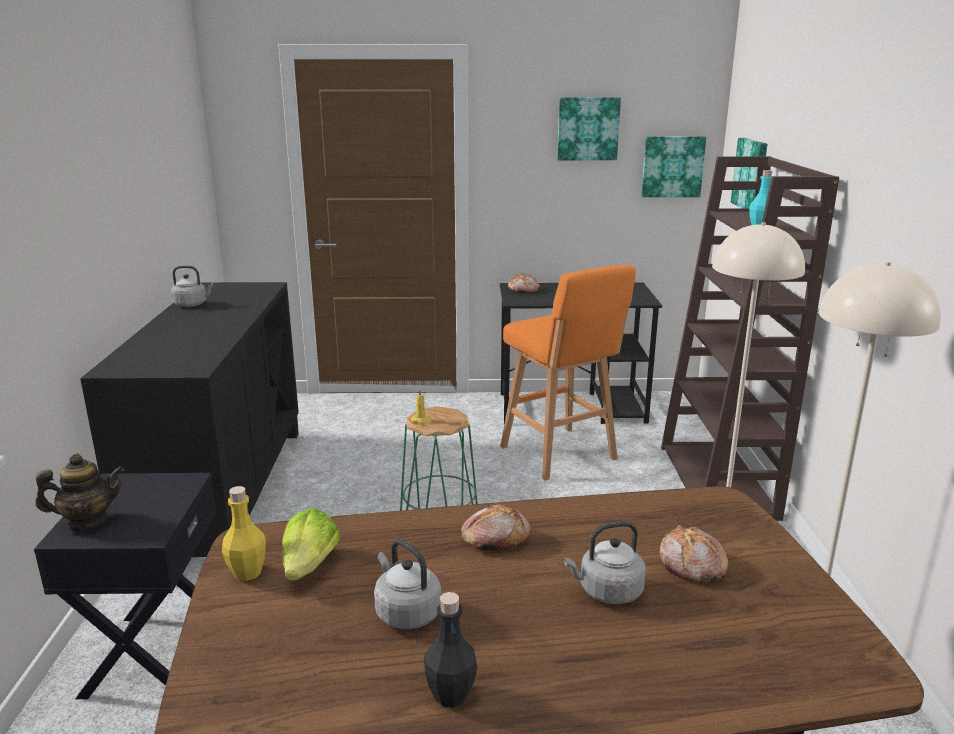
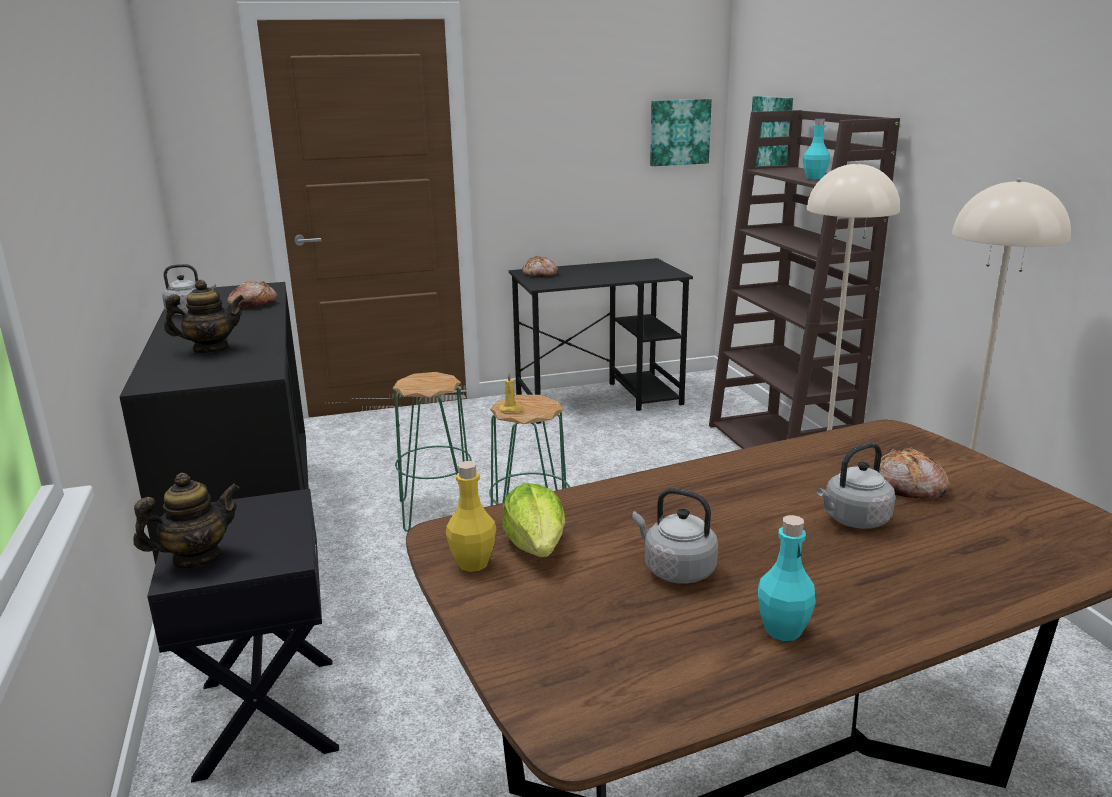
camera: 15 degrees left, 0 degrees up
(178, 342) = (211, 349): none -> teapot
(377, 495) = (437, 511): none -> green stool
(450, 695) = (783, 630): black bottle -> turquoise bottle
(494, 538) = (707, 493): bread -> bread (252, 304)
(560, 454) = (611, 445): orange stool -> none
(588, 128) = (592, 94): picture -> none

